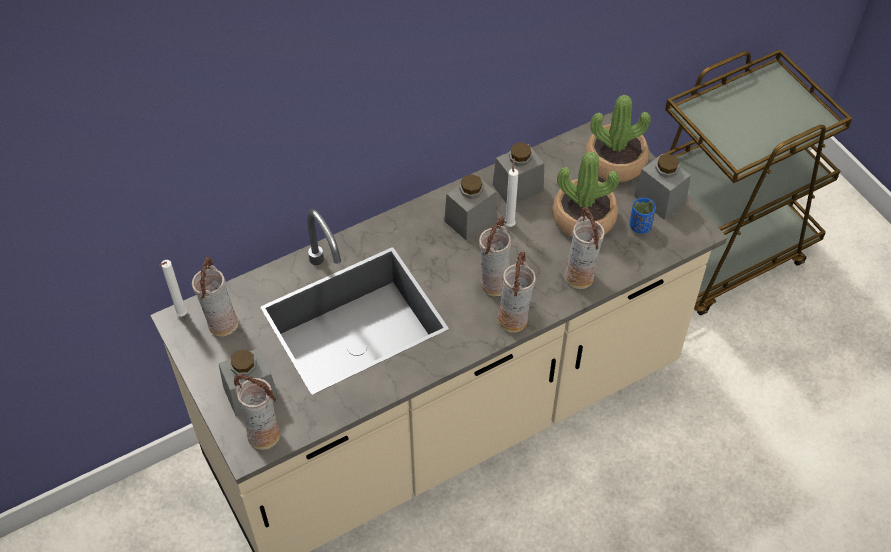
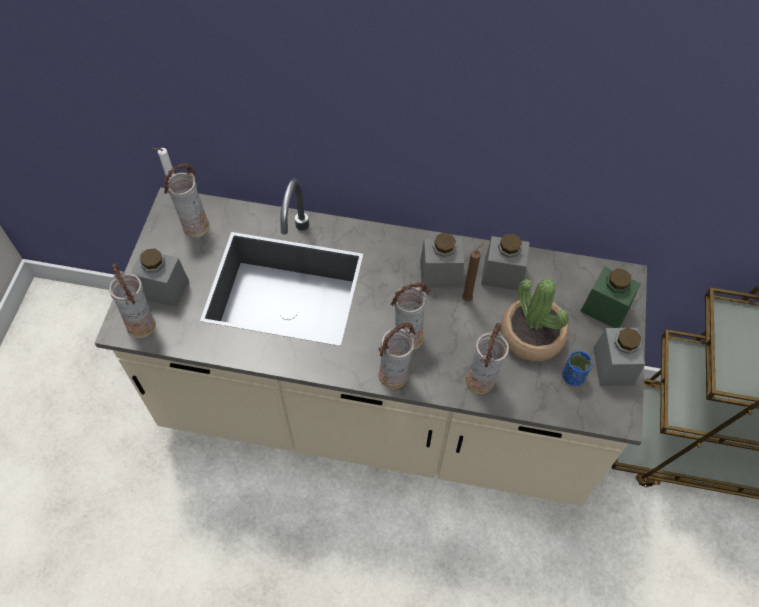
camera: 40 degrees right, 5 degrees up
(510, 223) = (468, 298): white candle -> brown candle
(615, 162) = (605, 308): potted plant -> green jar

